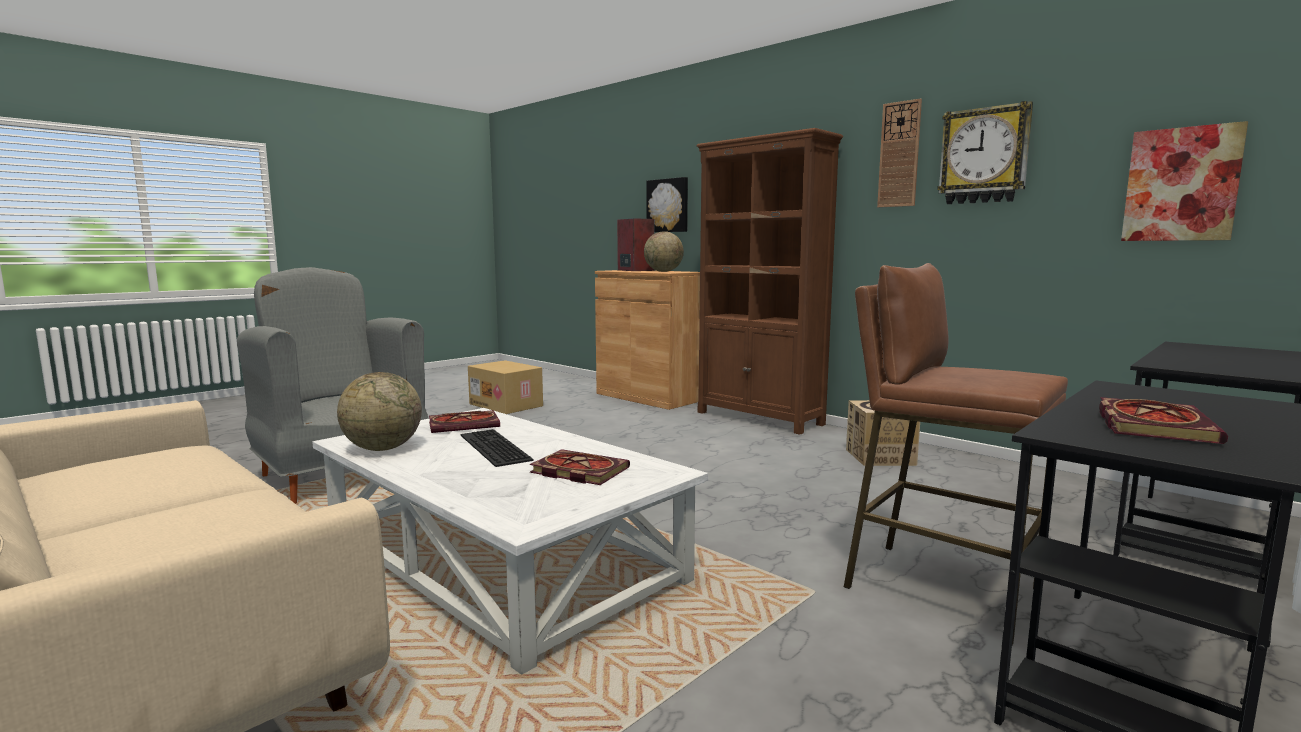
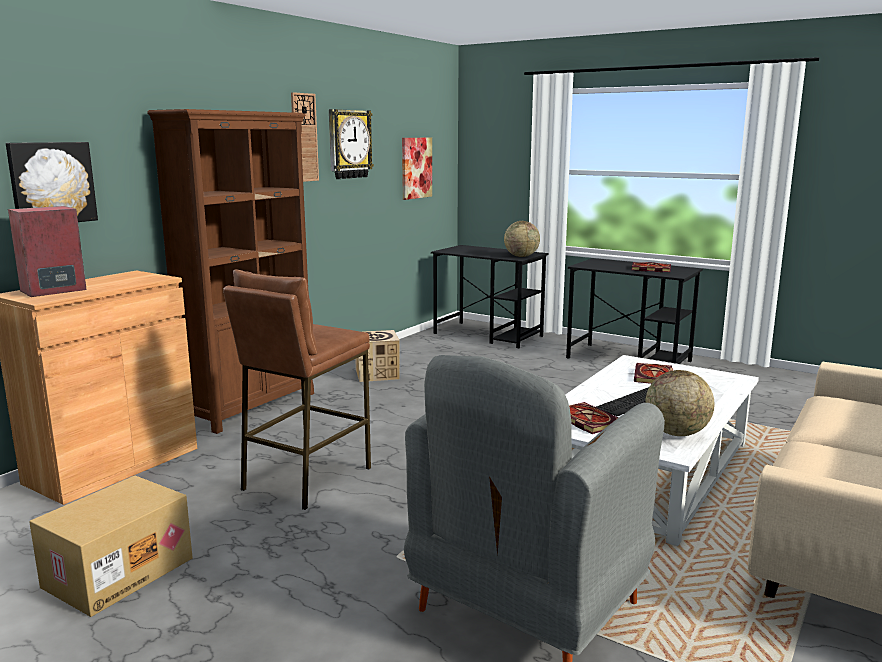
camera: 100 degrees left, 5 degrees up
(663, 271) = (120, 280): globe -> globe (521, 256)
(940, 588) = (580, 375): brown stool -> brown stool (306, 478)

